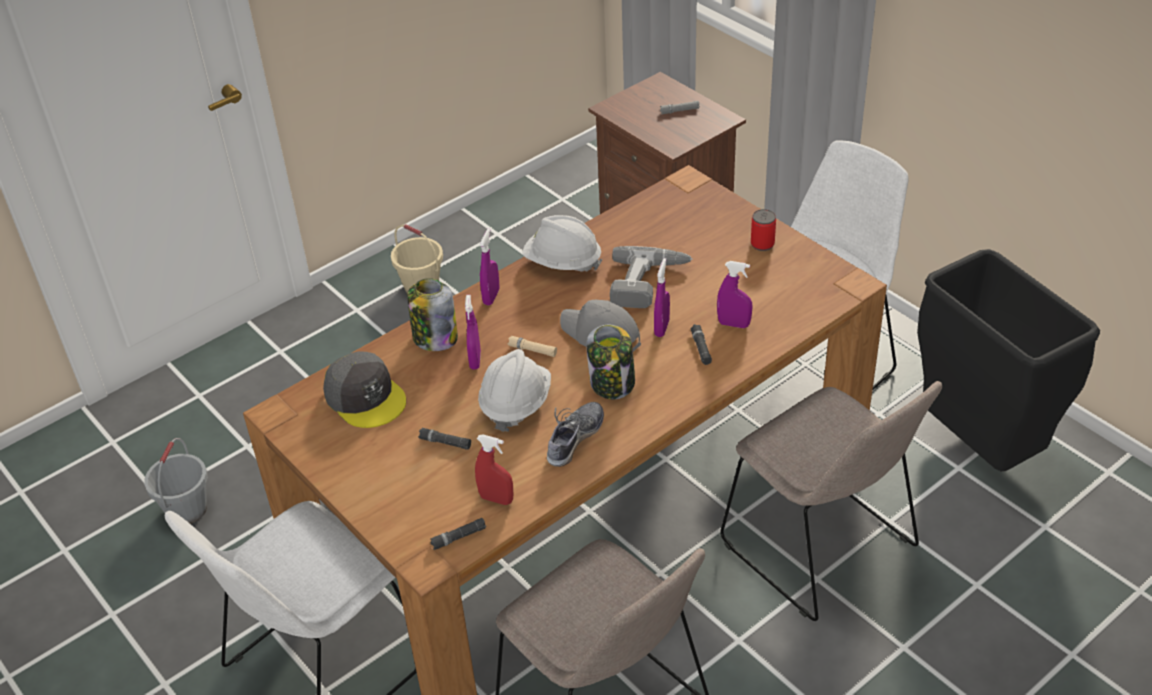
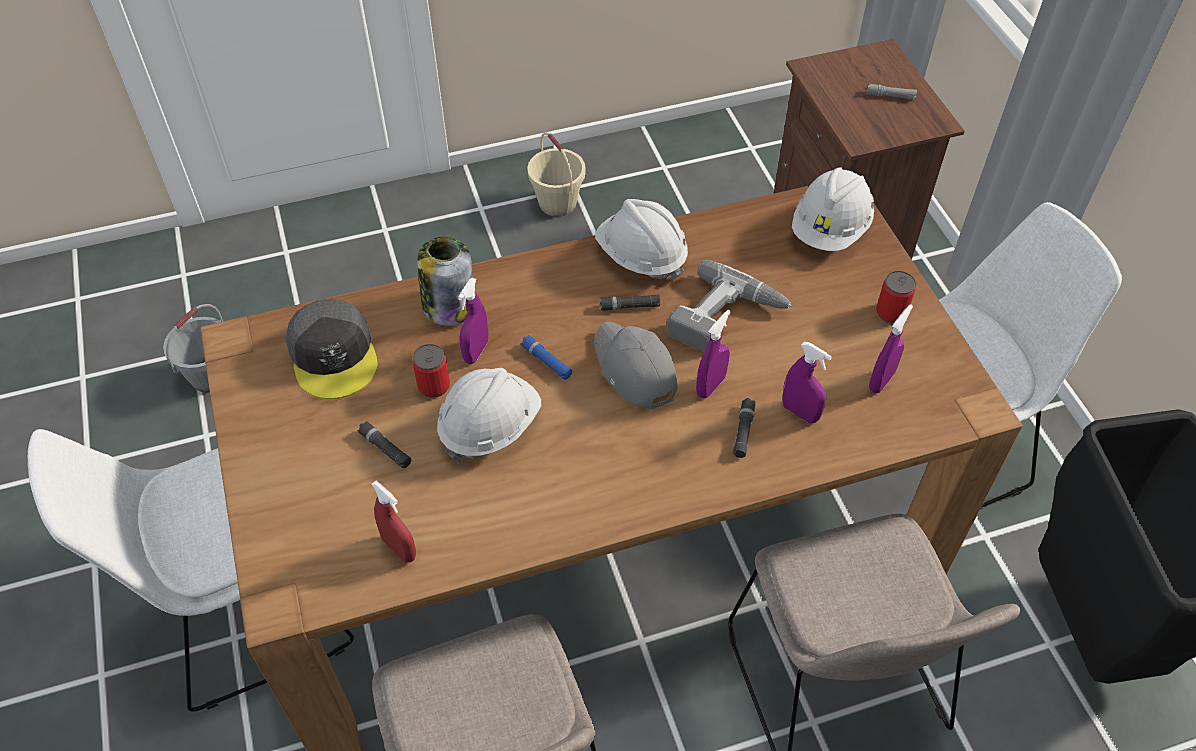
camera: 20 degrees right, 10 degrees up
(457, 392) = (434, 386): none -> can
(458, 537) = (330, 584): black flashlight -> black flashlight (629, 306)
(491, 297) = (538, 274): purple spray bottle -> purple spray bottle (881, 381)
(532, 350) = (546, 361): beige flashlight -> blue flashlight
(574, 439) = (530, 502): shoe -> none
(612, 383) = (614, 441): jar -> none
(691, 205) = (830, 229): none -> white hard hat

